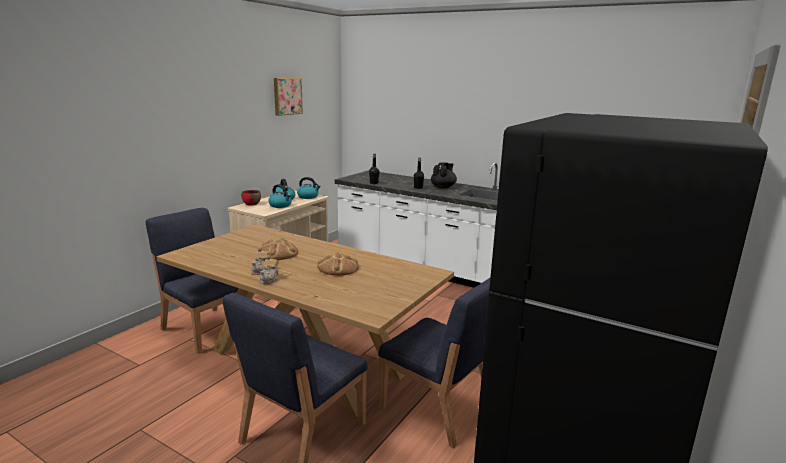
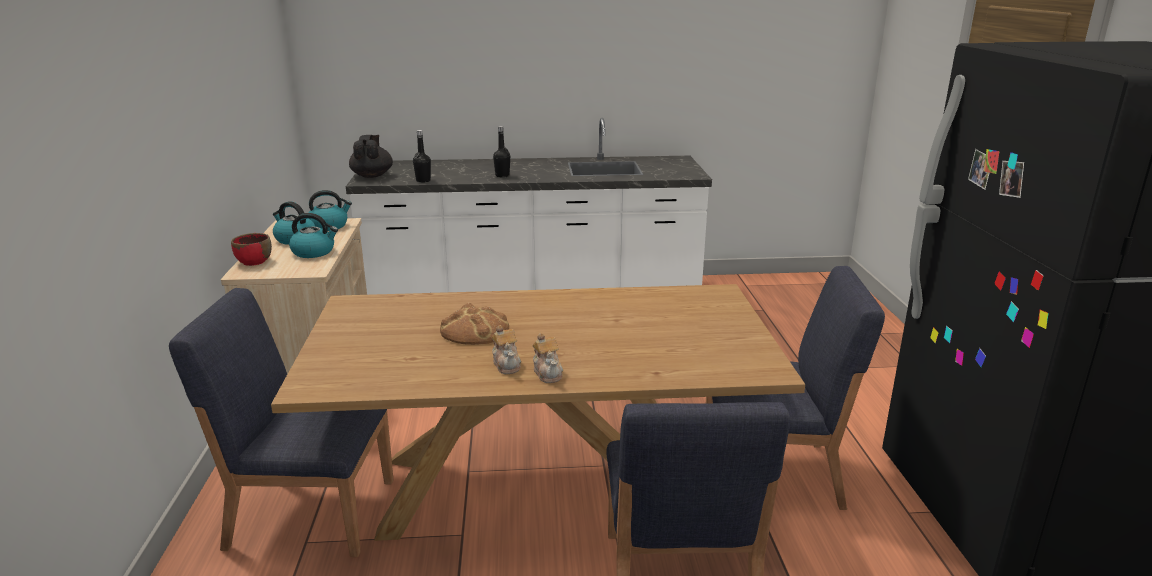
camera: 35 degrees left, 5 degrees up
(287, 96) = (239, 41): picture -> none
(338, 268) = (602, 324): bread -> none
(443, 187) = (532, 168): black teapot -> black teapot (372, 175)

